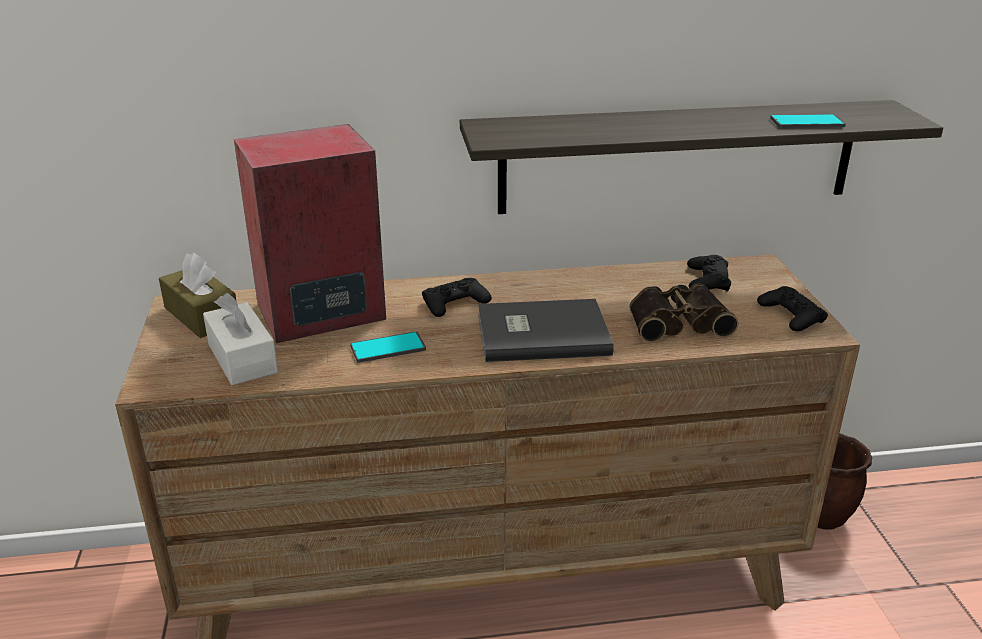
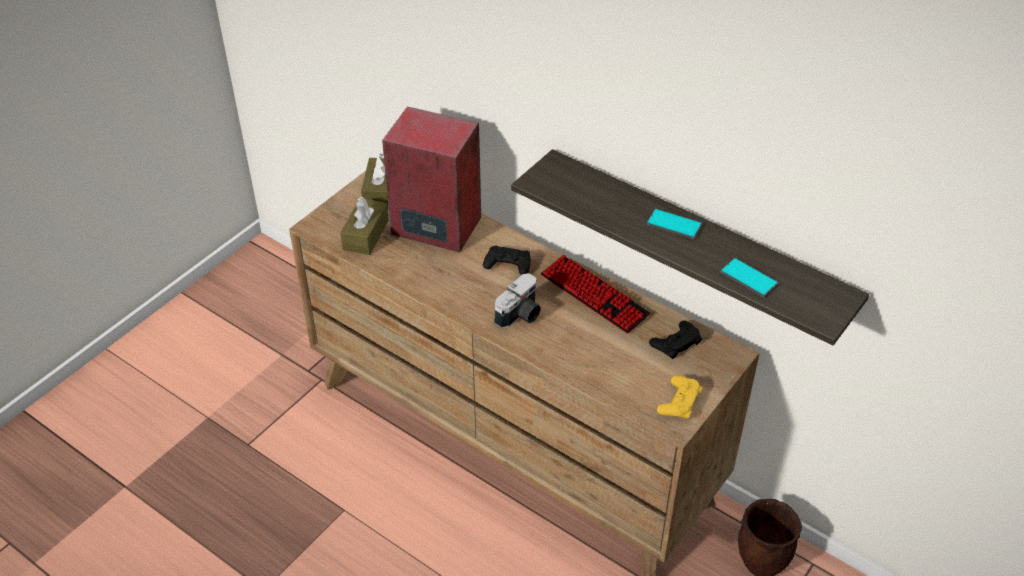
camera: 45 degrees right, 15 degrees up
(242, 358) = (366, 235): white tissue box -> brown tissue box
(388, 348) = (435, 273): phone -> phone (674, 224)
(540, 333) = (521, 315): grey book -> camera
(579, 285) = (594, 295): none -> keyboard
(677, 321) = (605, 359): binoculars -> none
(791, 315) = (679, 401): black game controller -> yellow game controller

